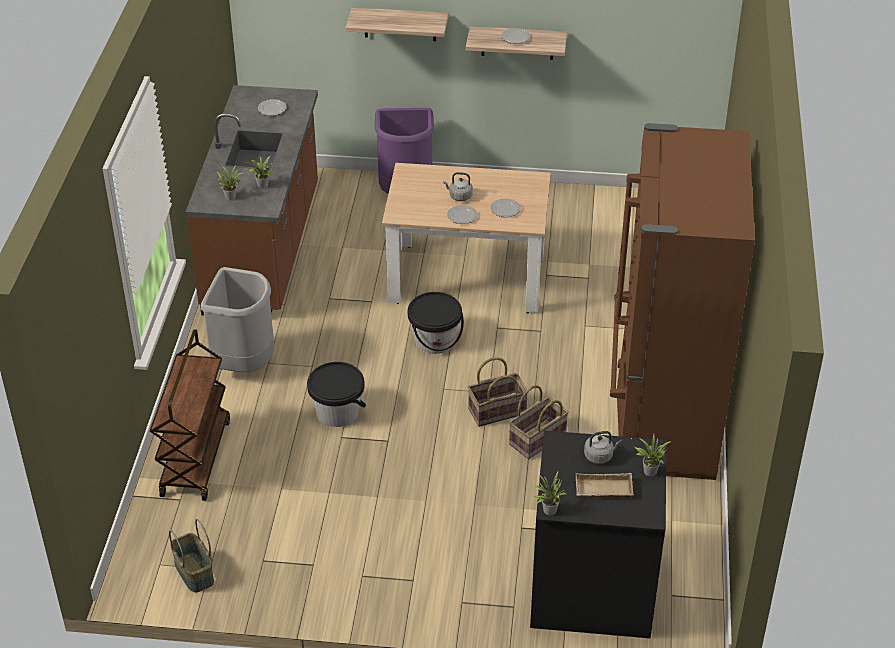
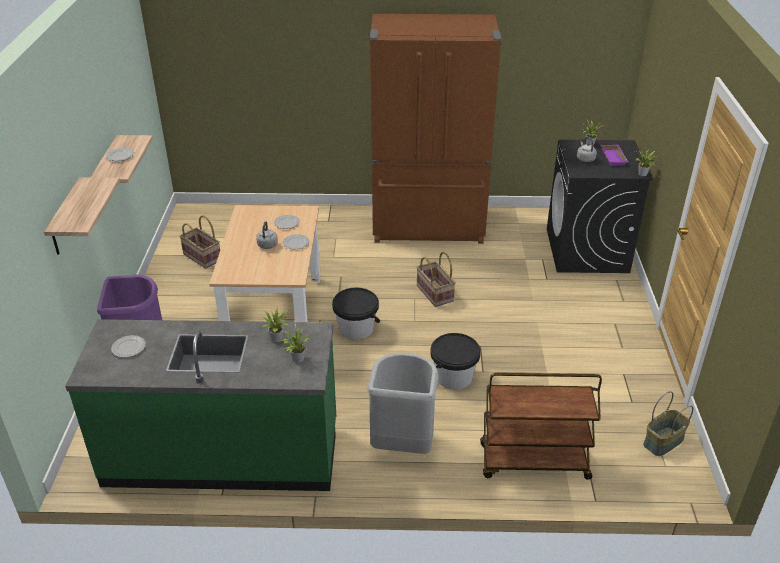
camera: 95 degrees left, 5 degrees down
(264, 250) = (223, 454): brown counter -> green counter
(538, 440) = (460, 274): basket -> basket (203, 257)
(603, 490) = (614, 158): beige tray -> purple tray

